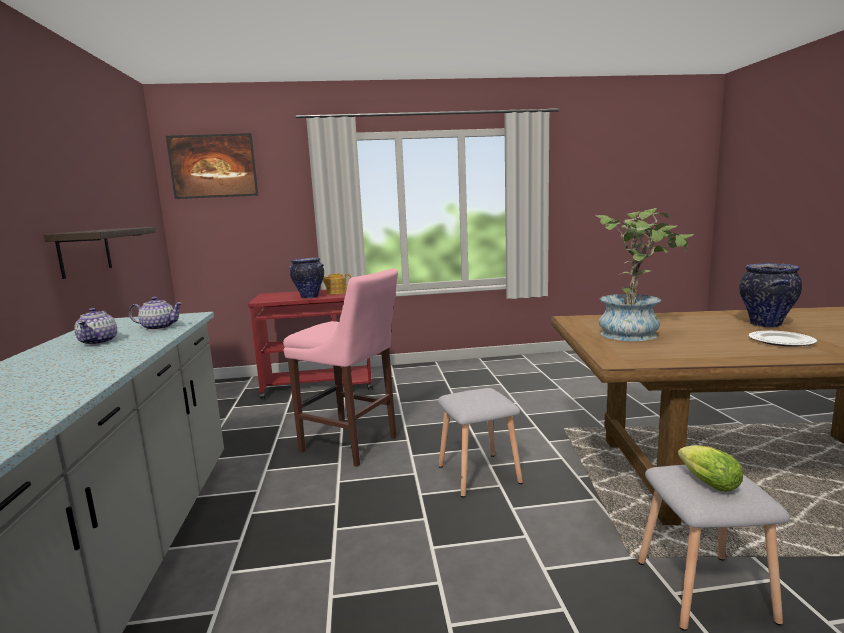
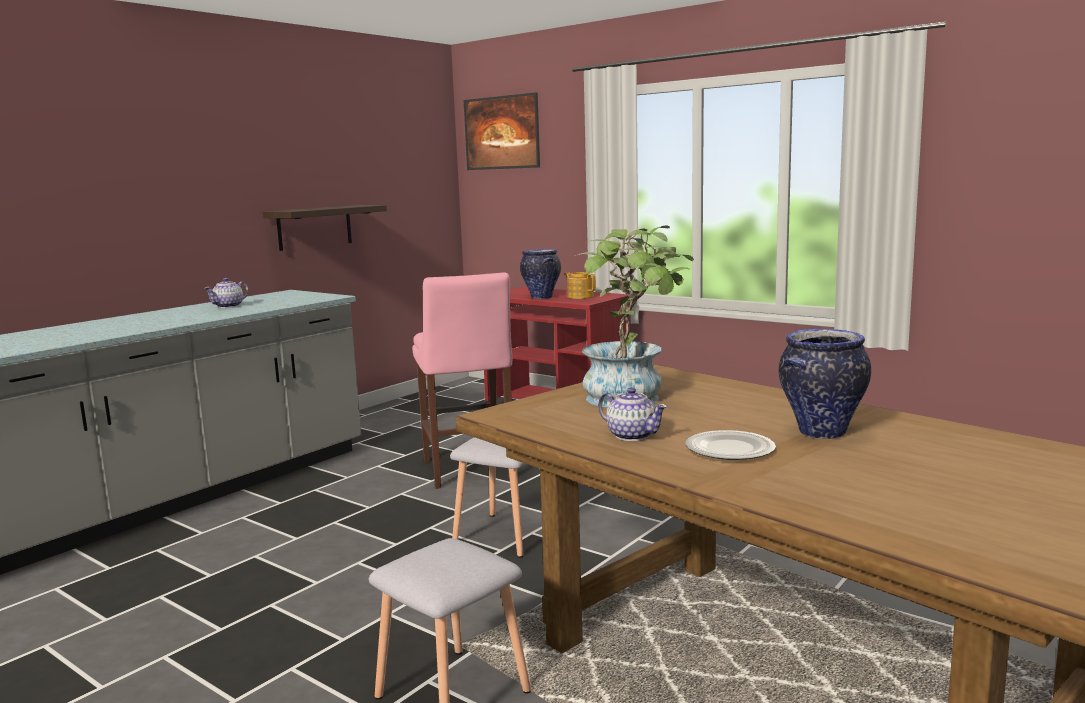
camera: 45 degrees right, 0 degrees up
(158, 327) = (283, 302): teapot -> teapot (632, 435)
(705, 482) = (436, 558): lettuce -> none

